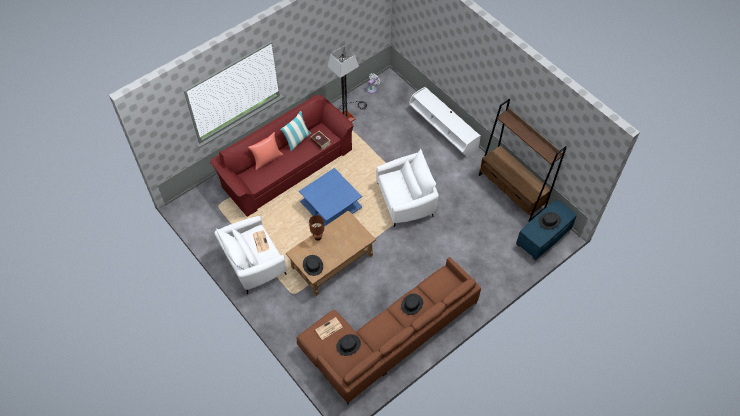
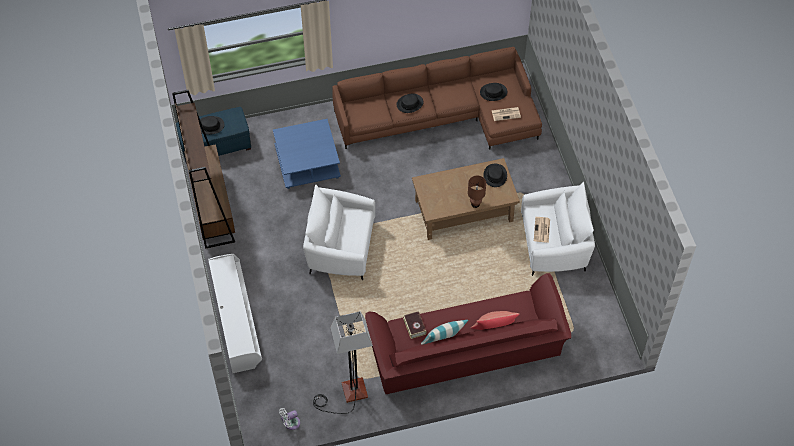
camera: 155 degrees left, 0 degrees up
(331, 205) = (433, 275): blue coffee table -> blue coffee table (307, 163)

